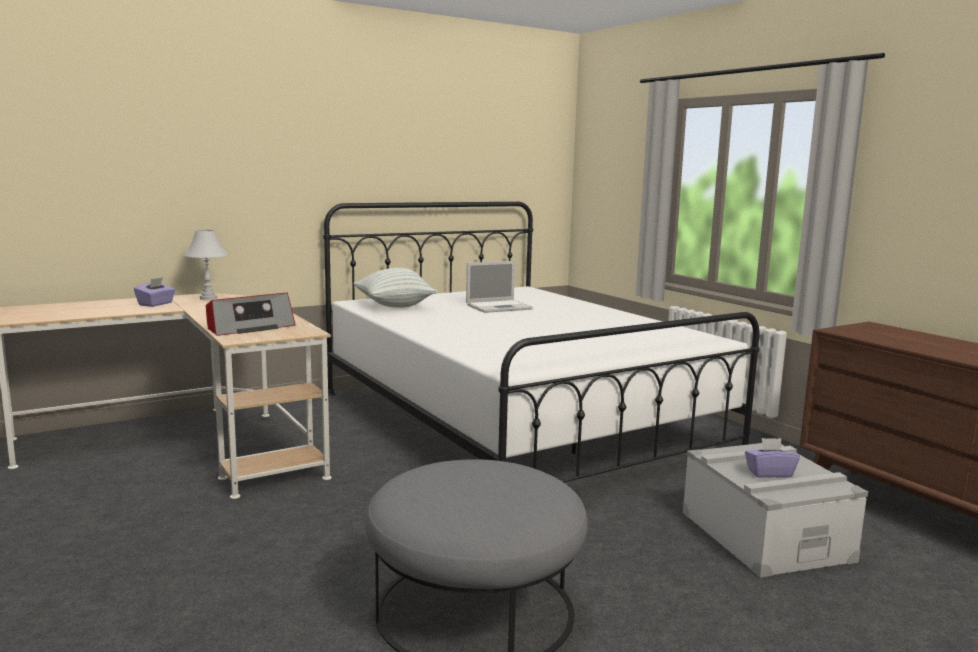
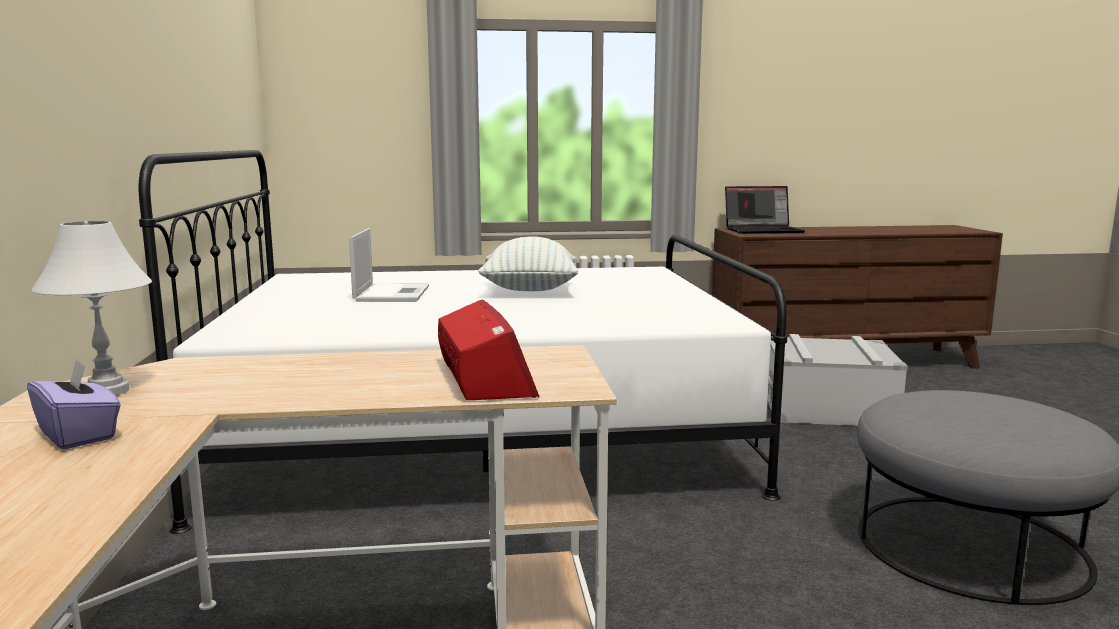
camera: 65 degrees left, 0 degrees up
(394, 306) = (299, 325): pillow -> pillow (529, 291)
(769, 473) = (841, 352): purple tissue box -> none
(891, 333) = (764, 230): none -> laptop

